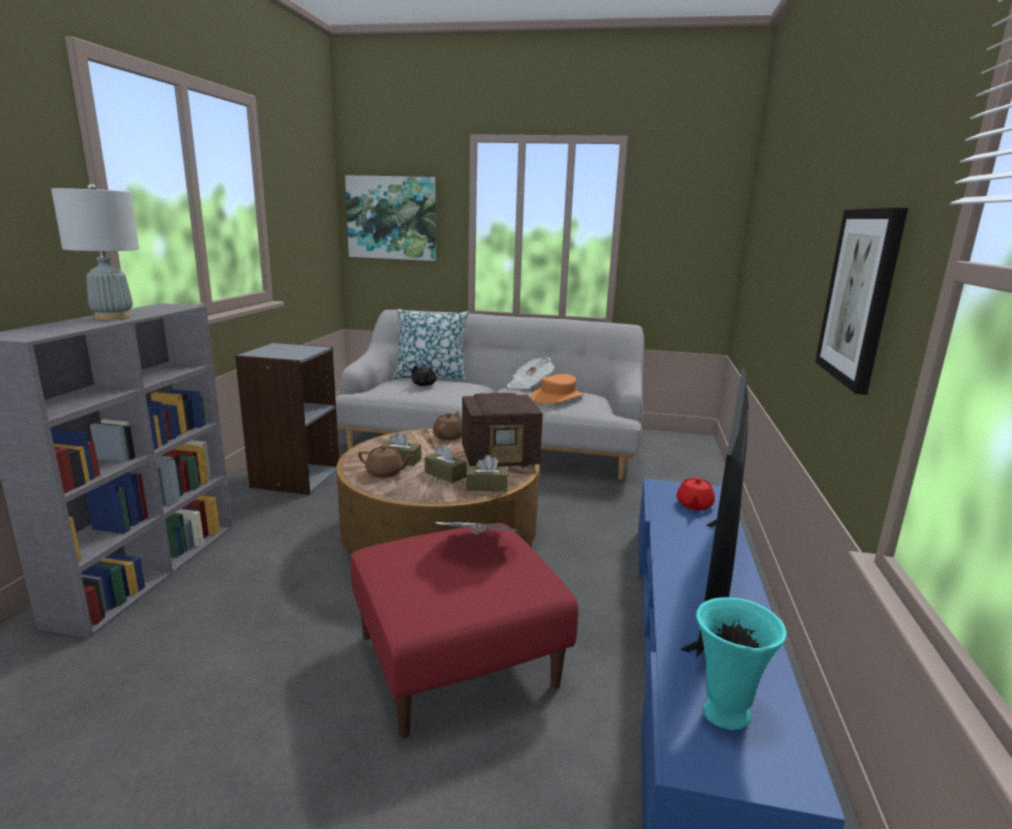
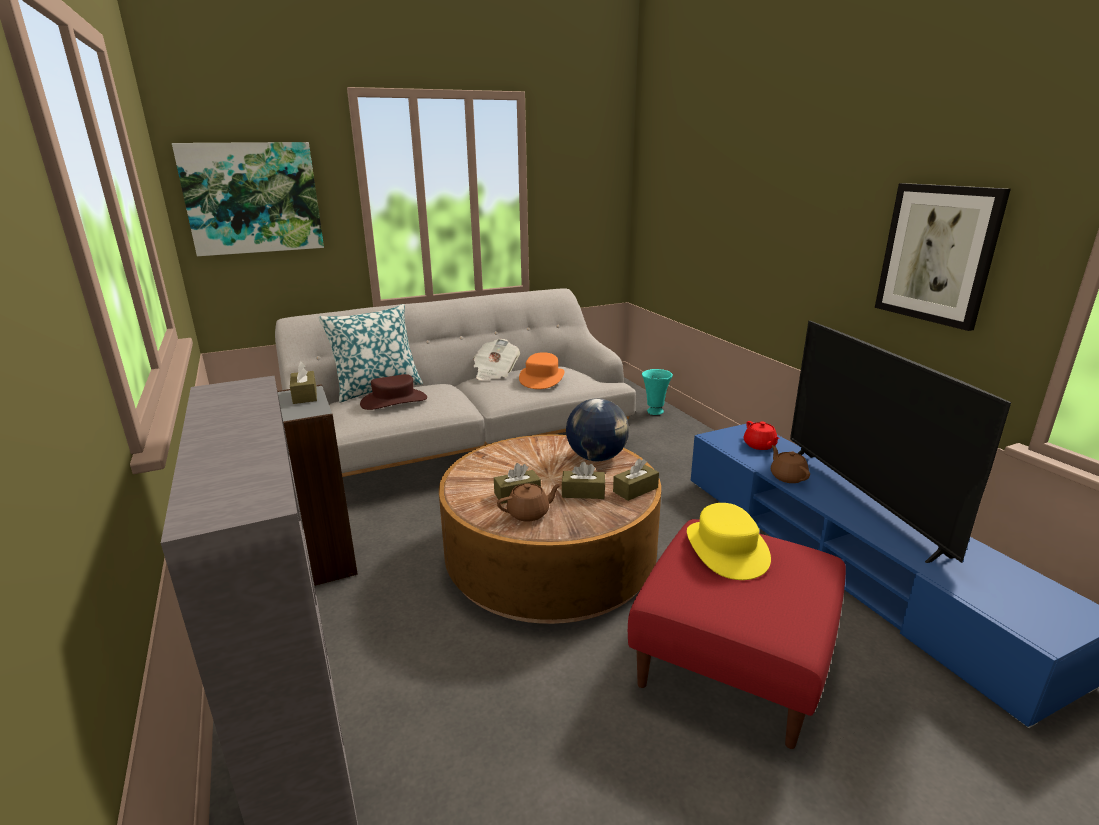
camera: 35 degrees left, 5 degrees up
(112, 317) = (233, 430): grey table lamp -> none
(309, 349) = (305, 395): none -> brown tissue box
(424, 385) = (394, 401): black plush toy -> brown hat
(449, 436) = (512, 451): brown teapot -> brown teapot (787, 477)
(478, 546) = (726, 549): newspaper -> yellow hat
(501, 458) = (596, 457): radio -> globe
(724, 713) = (1007, 593): turquoise vase -> turquoise vase (654, 412)

